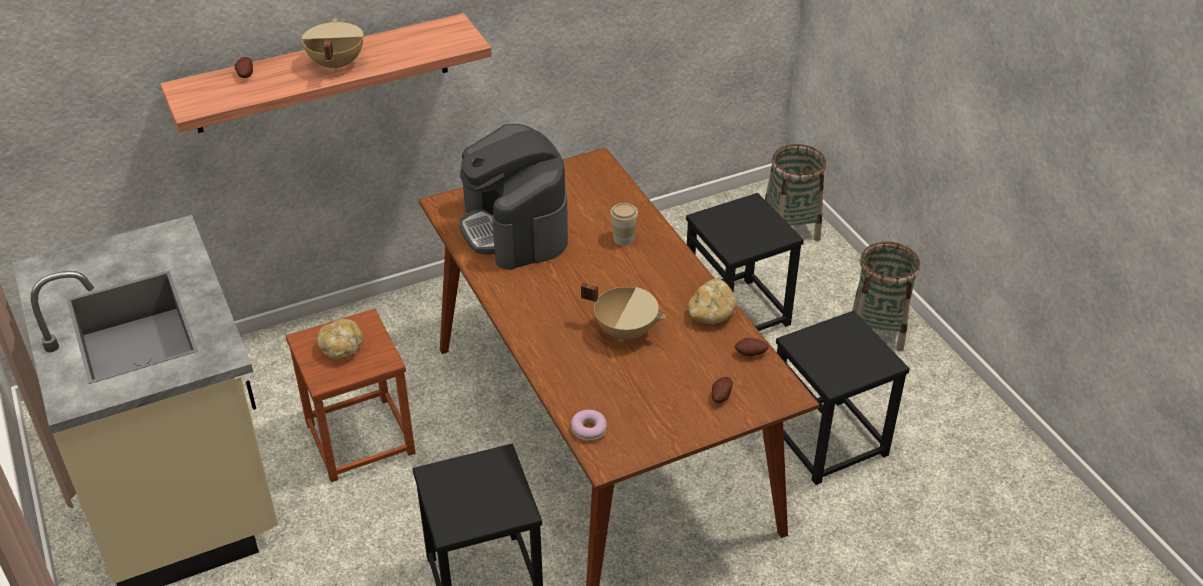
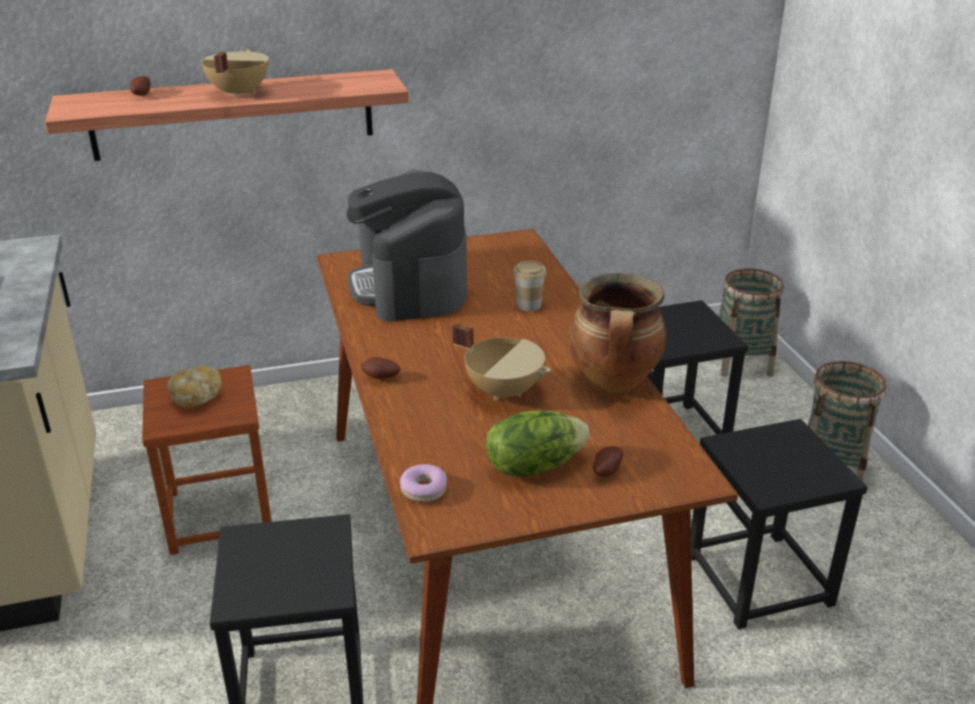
camera: 10 degrees right, 10 degrees down
(665, 398) = (533, 465): none -> lettuce
(711, 313) = (614, 383): bread -> cooking pot
(751, 354) = (655, 430): potato -> potato (381, 378)

